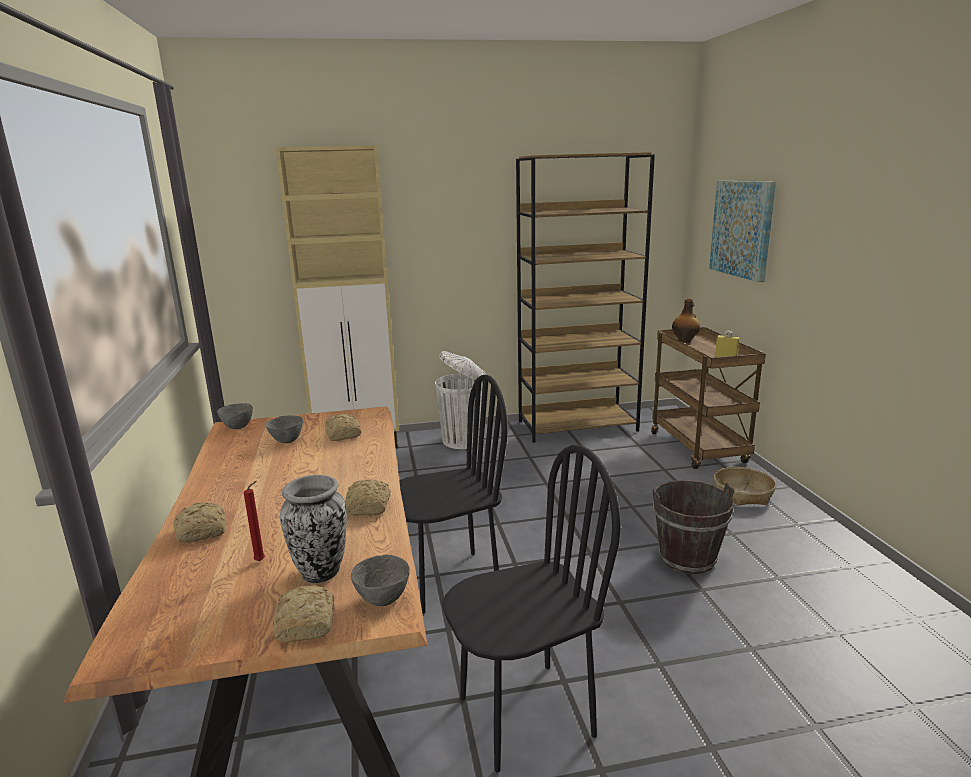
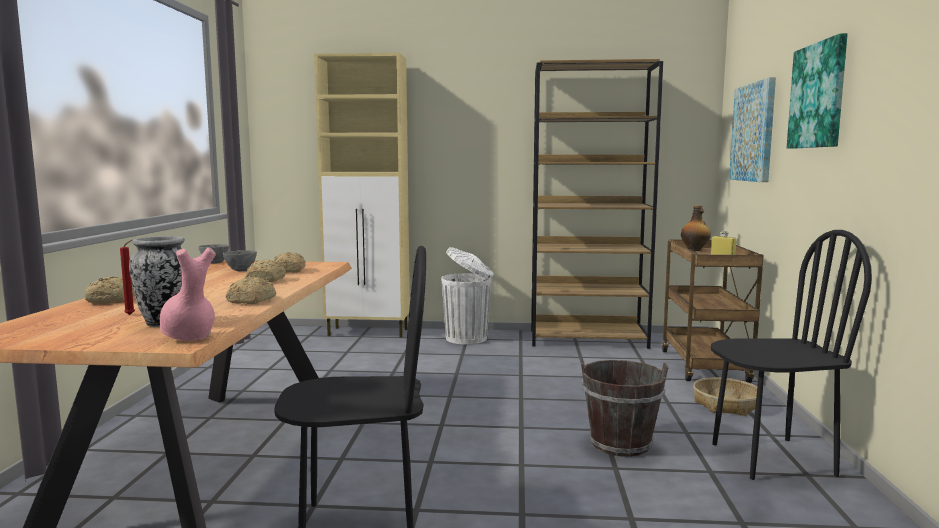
camera: 15 degrees right, 10 degrees down
(307, 623) = (117, 341): bread -> bread (267, 280)
(383, 600) = (189, 338): grey bowl -> pink vase
(450, 581) = (371, 428): black chair -> black chair (771, 458)
(839, 215) = (818, 96): none -> picture

